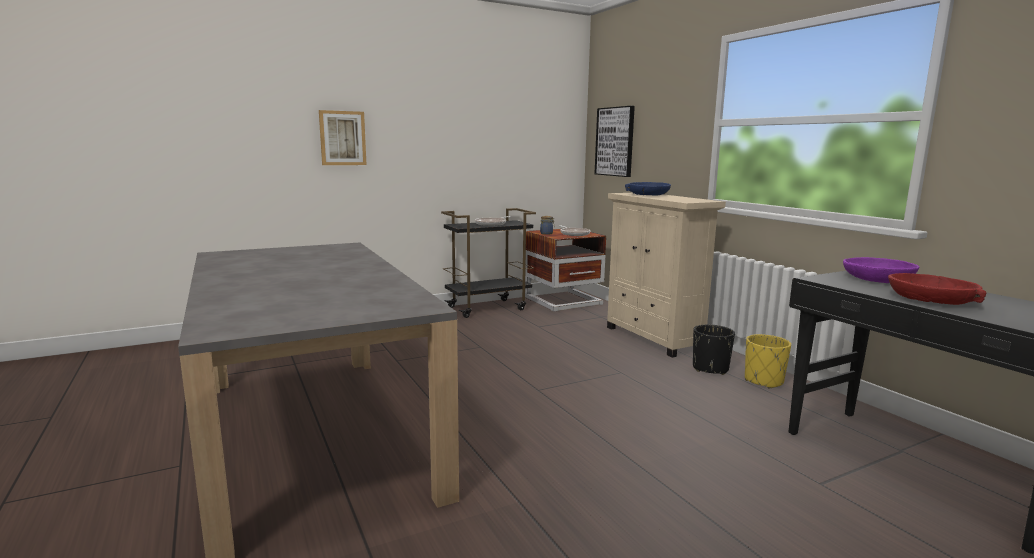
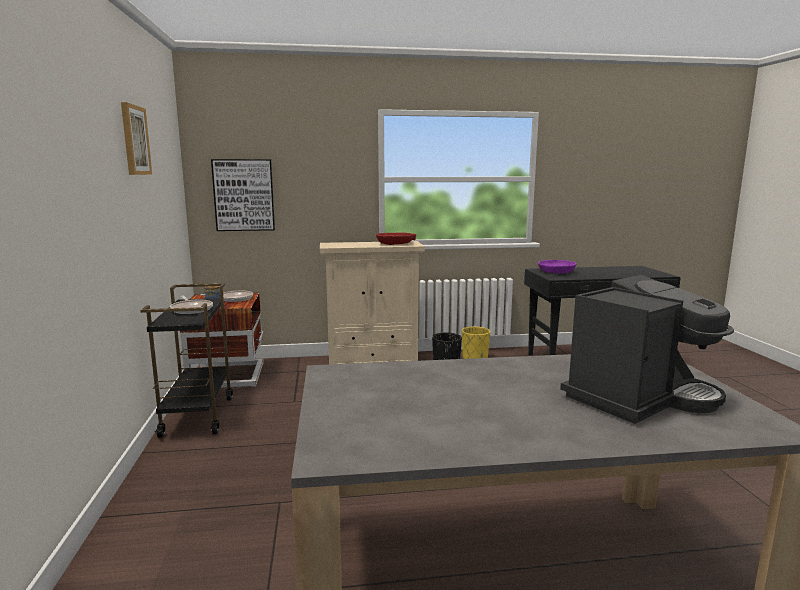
camera: 70 degrees left, 0 degrees up
(300, 298) = (639, 397): none -> coffee machine
(342, 138) = (51, 220): picture -> picture (134, 140)
(648, 194) = (349, 244): blue bowl -> none
(931, 299) = (603, 274): red bowl -> red bowl (395, 243)

